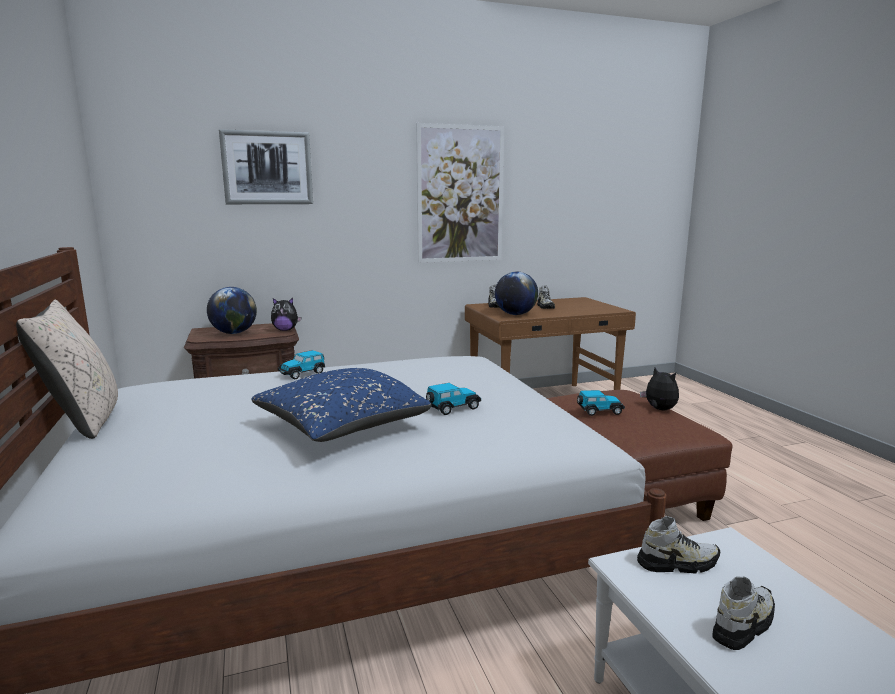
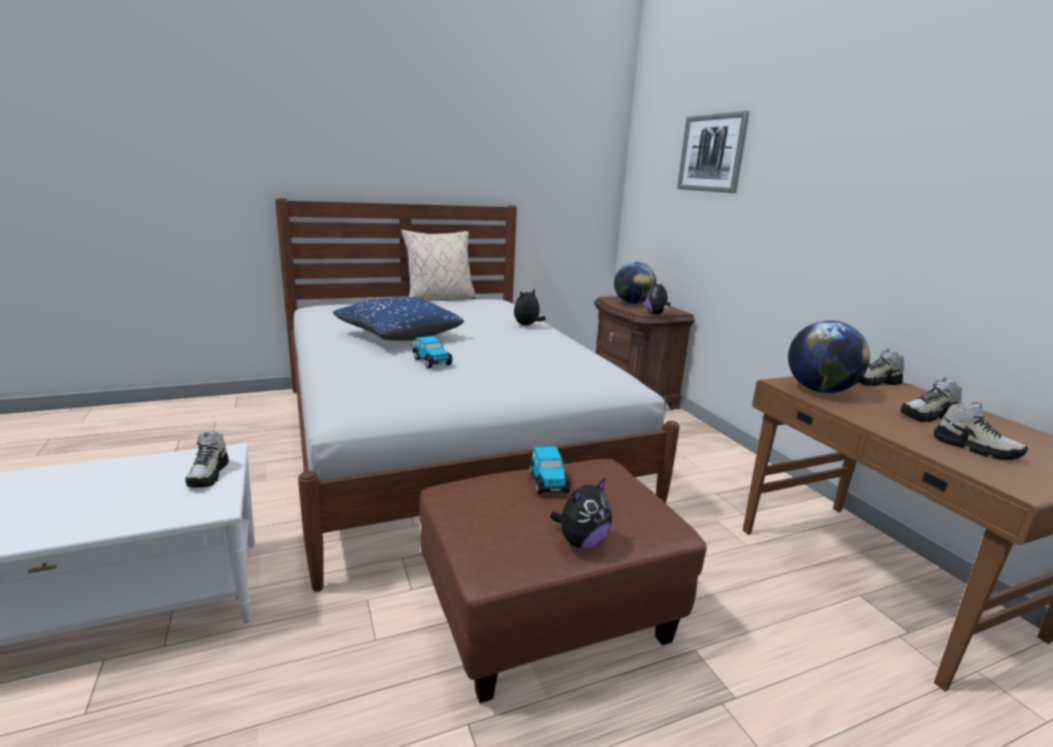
camera: 85 degrees right, 5 degrees up
(303, 373) = (527, 325): toy car -> plush toy
(460, 194) = (907, 191): picture -> none
(743, 625) = (121, 484): shoe -> shoe (975, 448)

